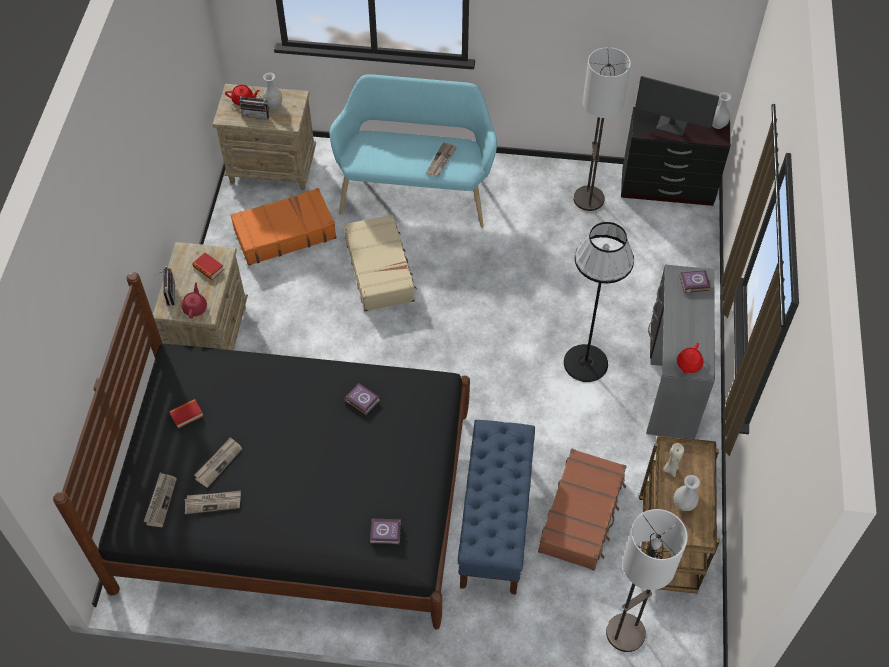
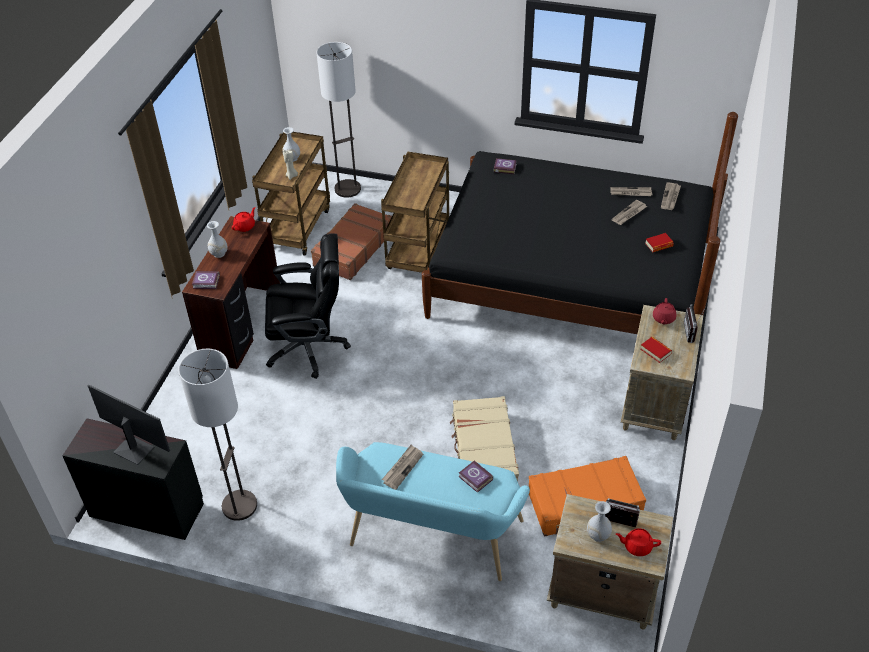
camera: 170 degrees left, 10 degrees down
(362, 399) = (514, 242): book -> book (475, 479)
(495, 521) = (419, 251): blue bench -> brown cart
(585, 363) = (309, 347): black floor lamp -> black office chair
(670, 382) = (243, 326): grey desk -> brown desk
(718, 124) = (83, 444): white vase -> white vase (219, 254)

